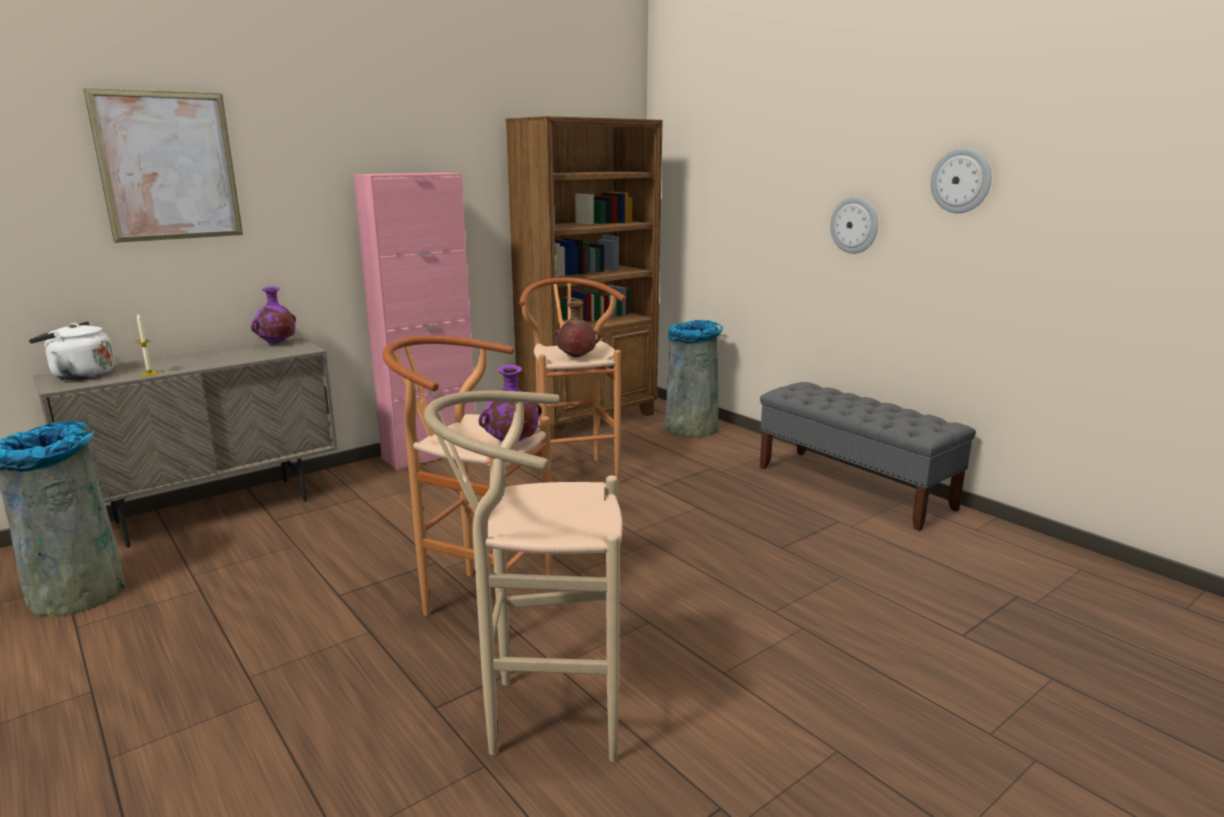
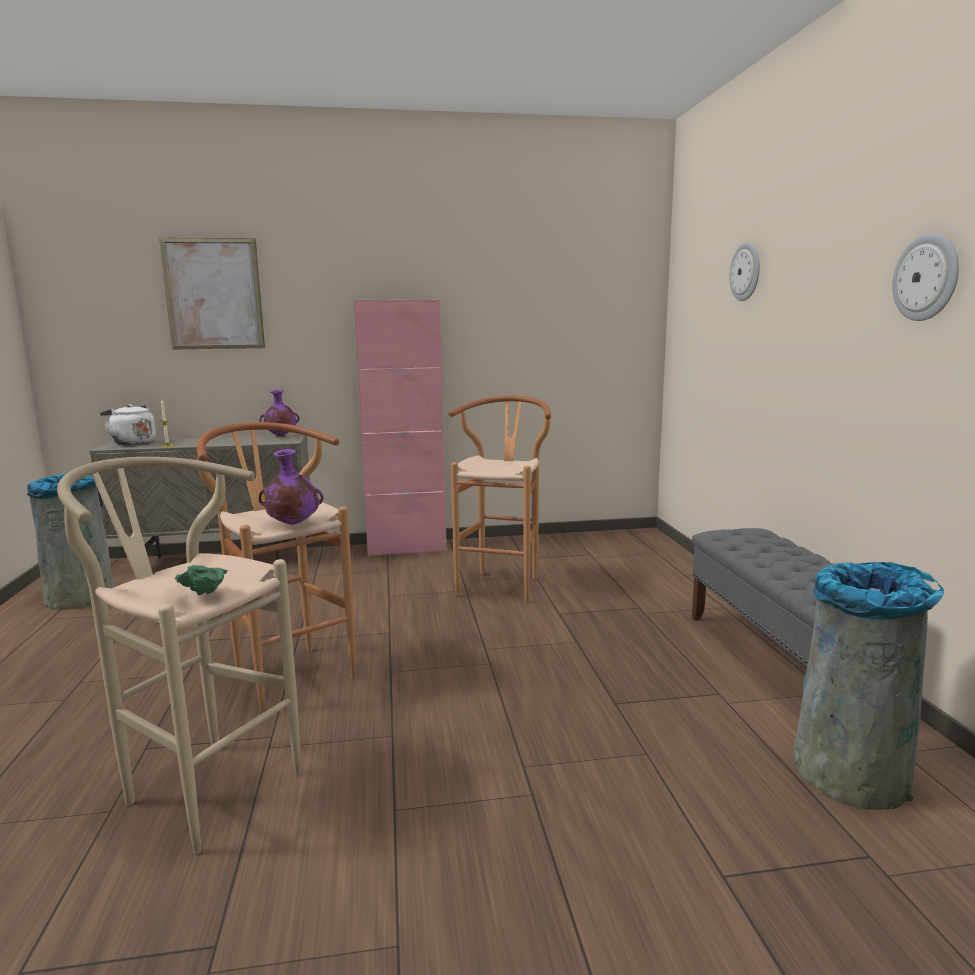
camera: 30 degrees right, 5 degrees down
(576, 358) = (491, 470): brown vase -> none
(589, 419) = (574, 543): brown bookcase -> none
(591, 522) = (204, 595): none -> green bowl
(691, 427) = (664, 566): grey trash can -> grey trash can (850, 771)
(854, 225) = (820, 344): wall clock -> wall clock (746, 272)

